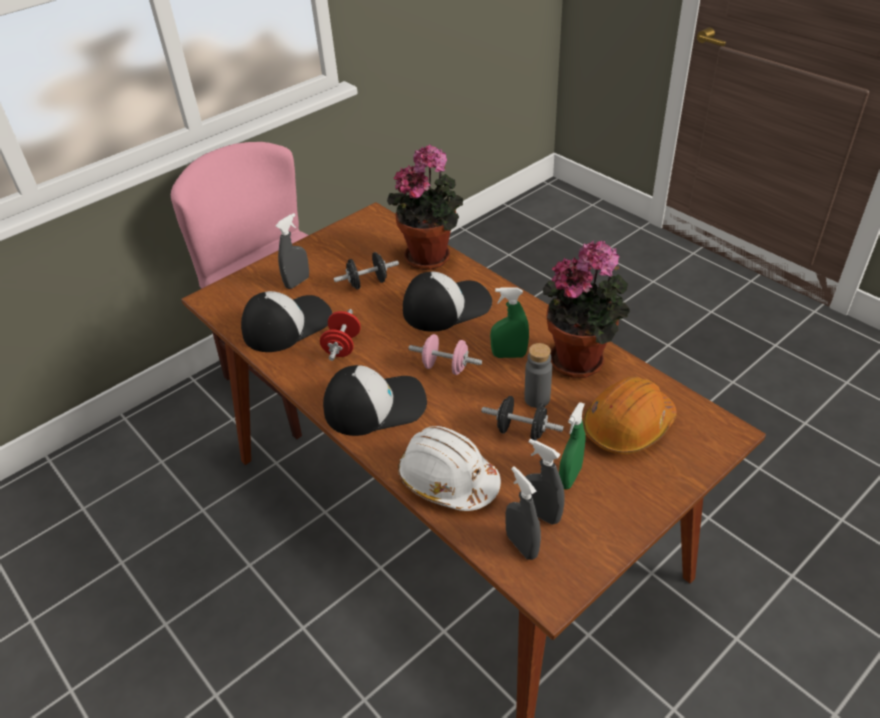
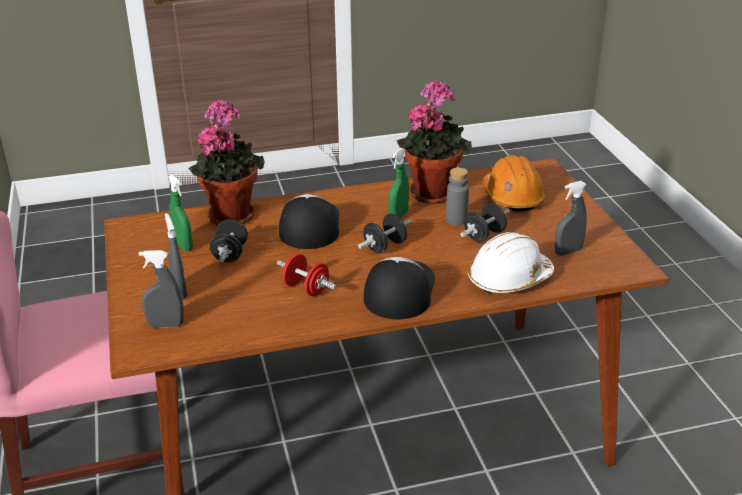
camera: 65 degrees left, 10 degrees down
(287, 324) = (239, 312): cap -> none
(445, 367) = (385, 246): pink dumbbell -> black dumbbell
(521, 545) = (590, 267): grey spray bottle -> grey spray bottle (166, 325)
(570, 477) = (542, 231): green spray bottle -> green spray bottle (183, 245)

